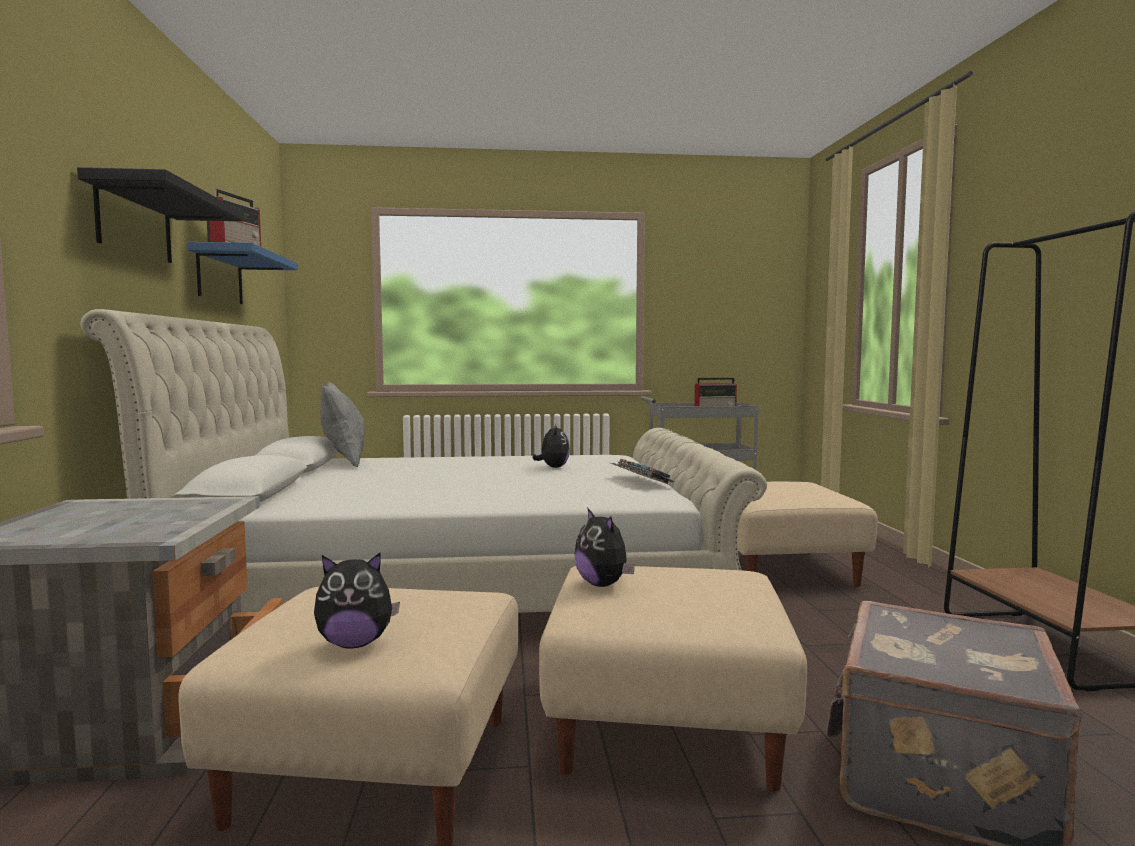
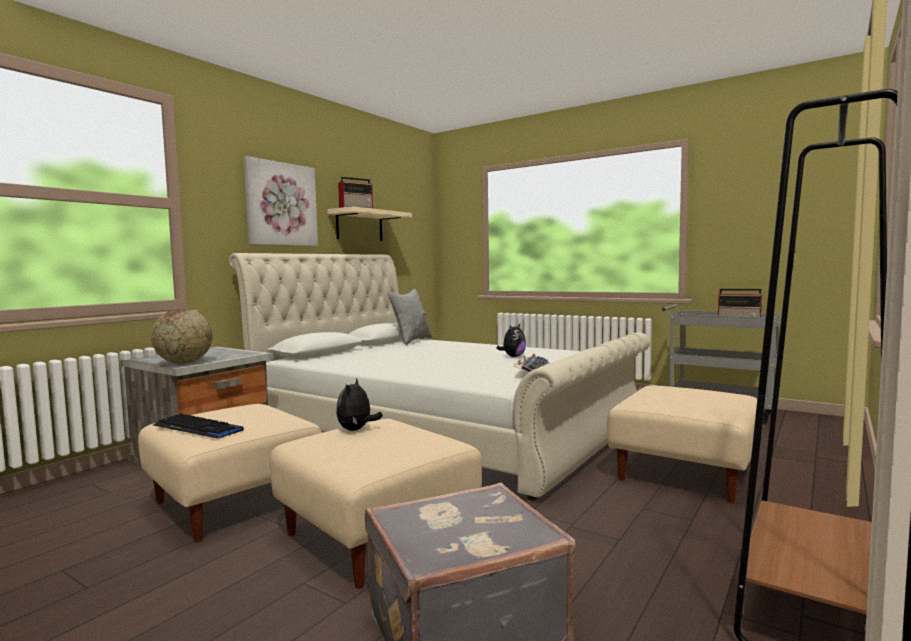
camera: 40 degrees right, 0 degrees up
(135, 223) = (281, 204): black shelf -> picture
(144, 533) = (184, 363): none -> globe
(220, 276) = (359, 226): blue shelf -> beige shelf
(355, 643) = (198, 428): plush toy -> keyboard

